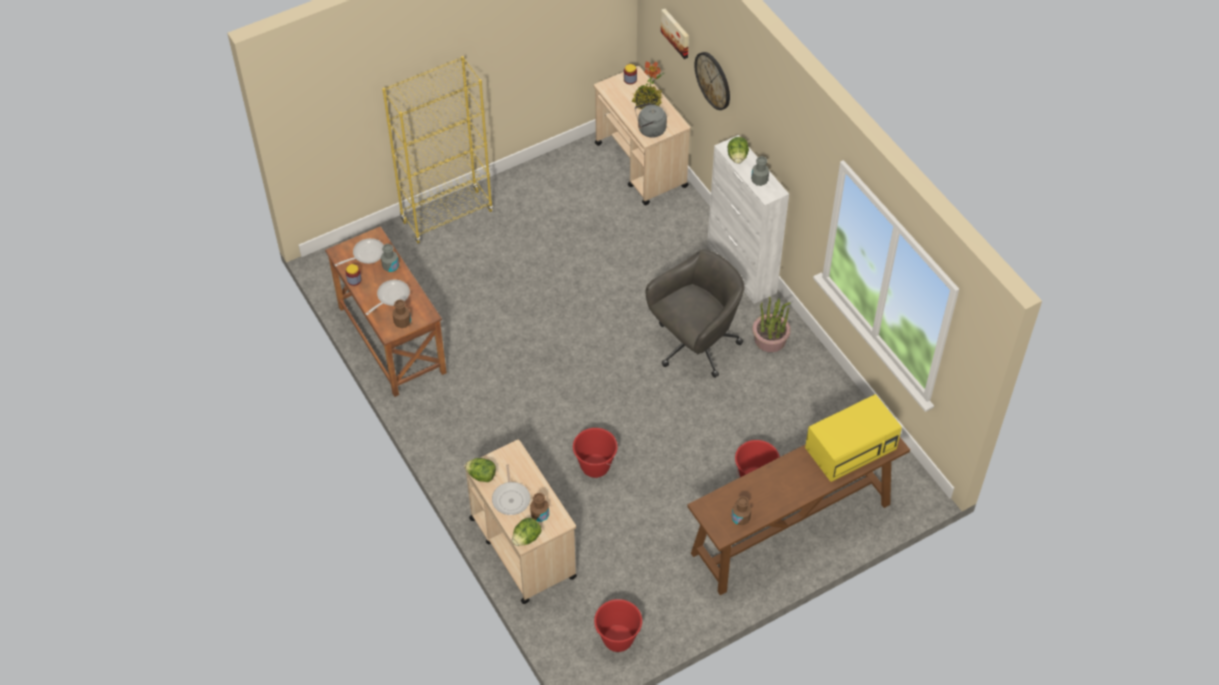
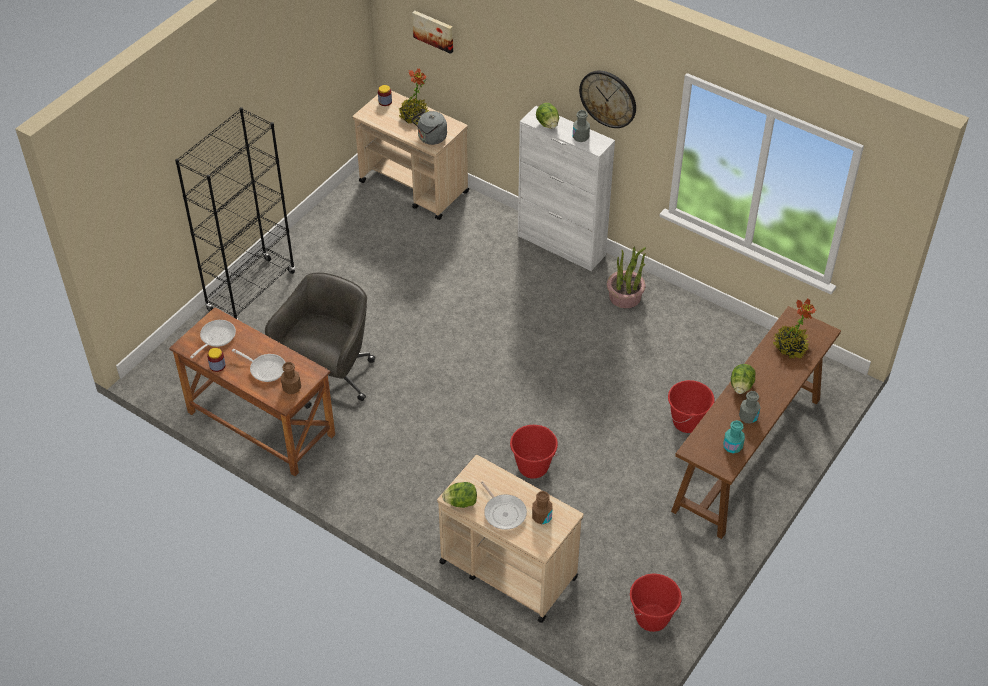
camera: 25 degrees left, 5 degrees down
(390, 266) = (248, 340): grey bottle -> grey bottle (748, 417)
(391, 297) = (265, 368): frying pan -> frying pan turned 105 degrees clockwise
(447, 216) = (251, 291): yellow bookcase -> black bookcase
(526, 538) = (542, 544): lettuce -> lettuce (741, 386)
(695, 345) = (560, 326): grey office chair -> grey office chair (329, 378)
(713, 80) = (492, 61): wall clock -> wall clock (608, 98)
(740, 518) = (732, 446): brown bottle -> turquoise bottle
(851, 447) = (790, 347): yellow microwave -> potted plant

